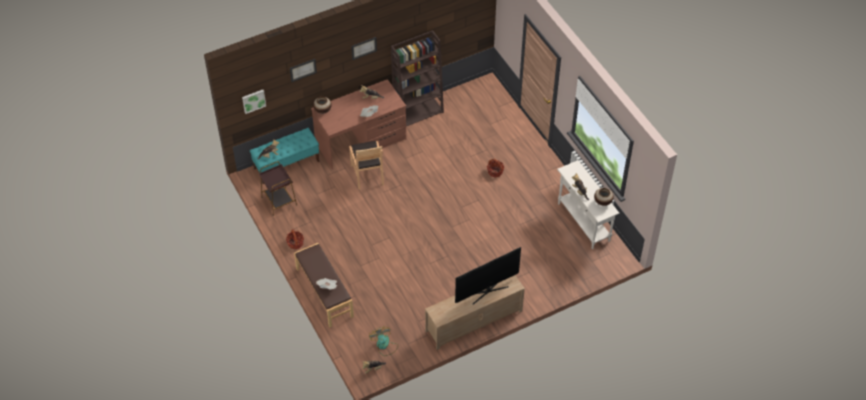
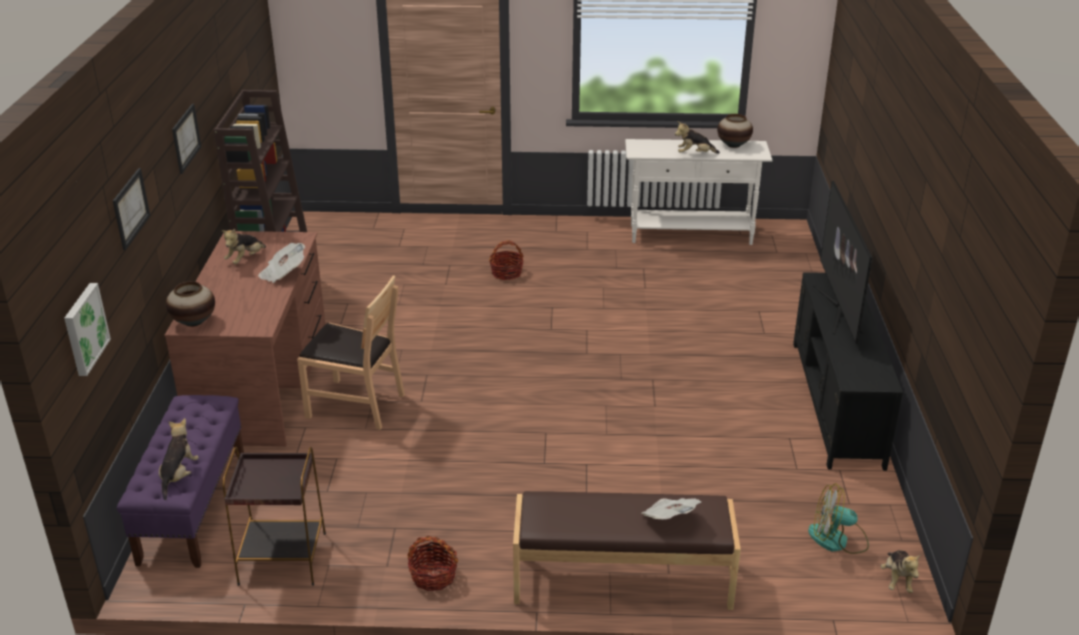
camera: 60 degrees left, 20 degrees down
(286, 165) = (193, 507): turquoise bench -> purple bench
(473, 321) = (836, 402): beige tv stand -> black tv stand

